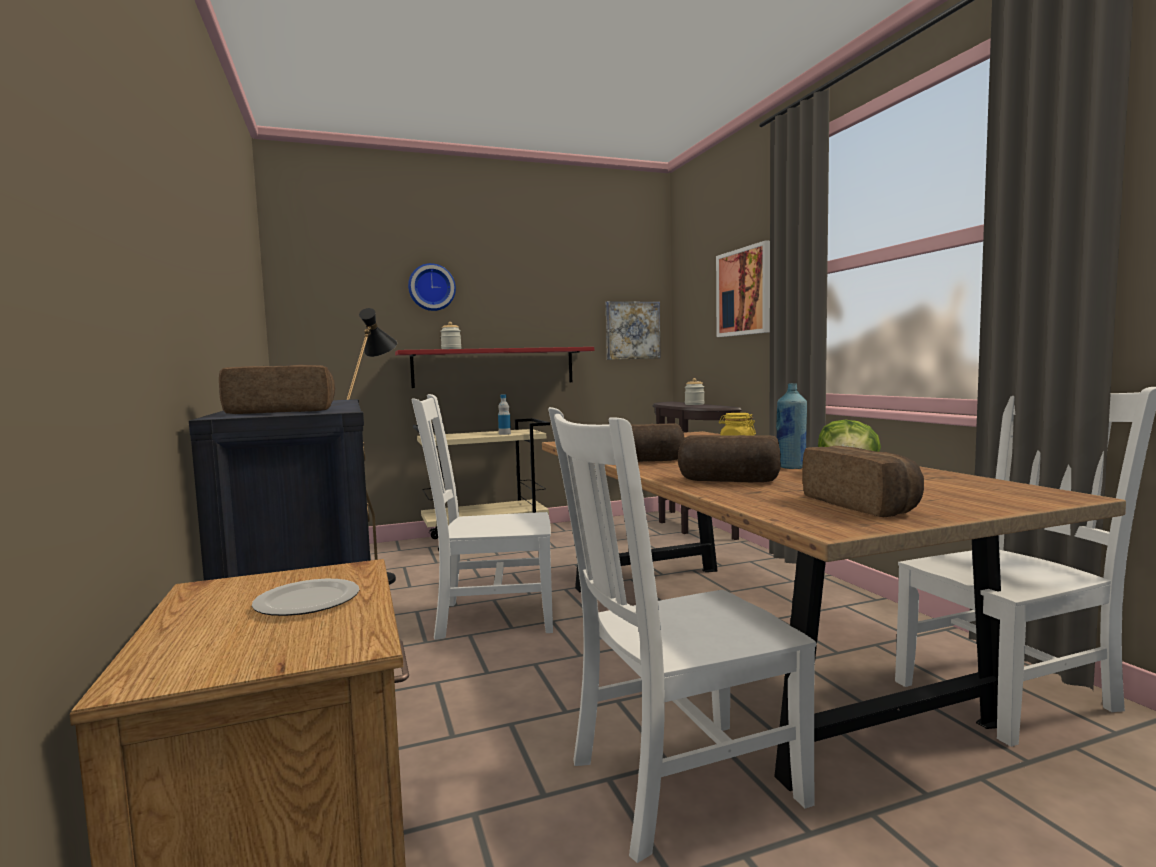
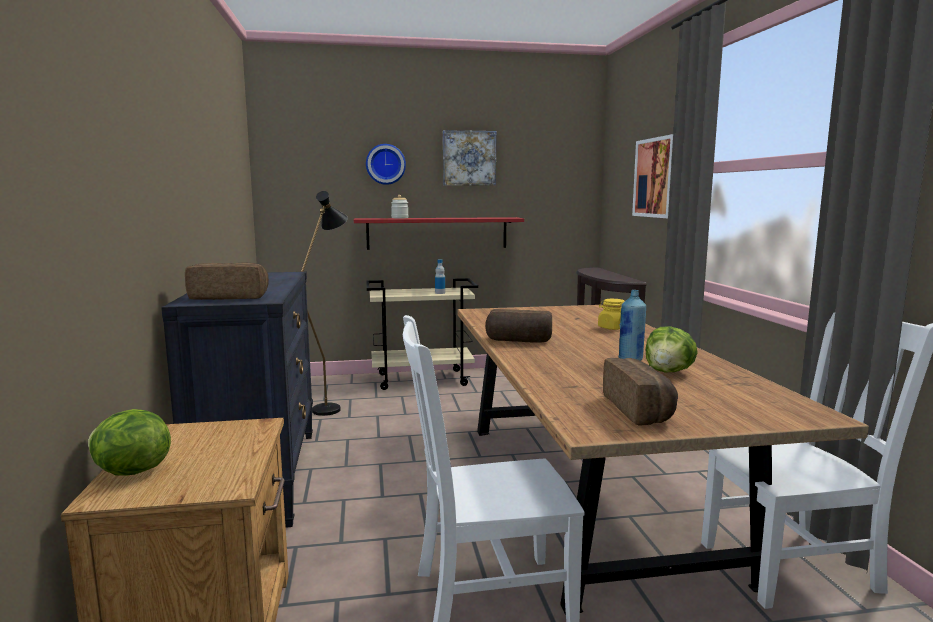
camera: 10 degrees right, 5 degrees up
(178, 641) = (131, 472): none -> lettuce
(307, 601) = (217, 449): plate -> none
(491, 617) = (401, 450): white chair -> none
(632, 330) = (563, 202): picture -> picture (469, 158)
(694, 404) = (610, 274): jar -> none
(728, 481) = (563, 372): bread -> none

